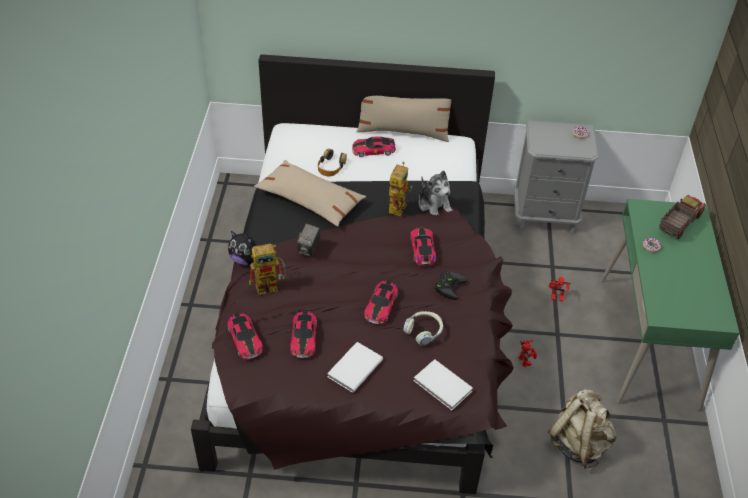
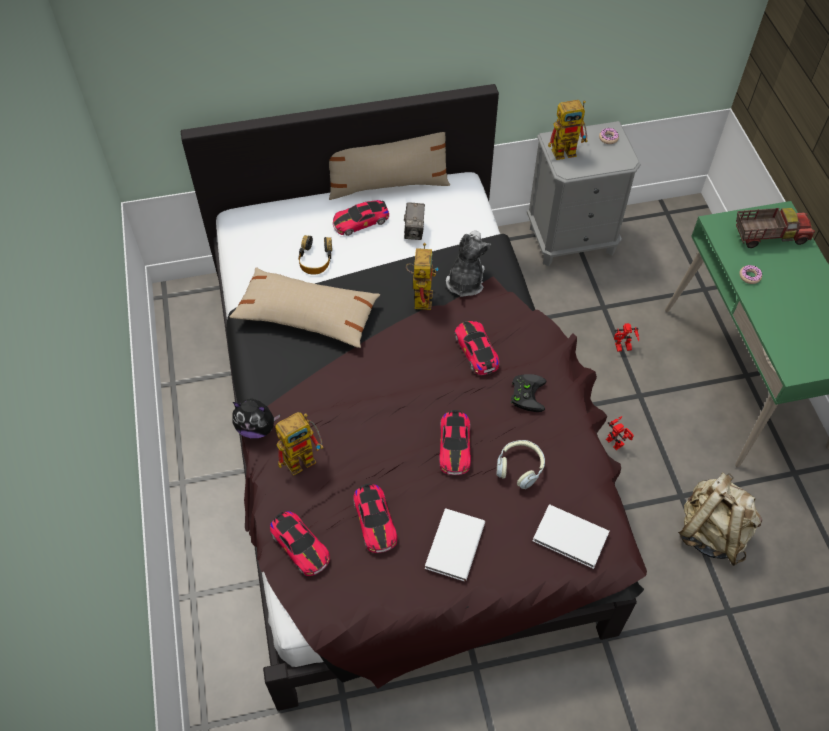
camera: 15 degrees left, 10 degrees up
(309, 249) = (333, 389): camera -> camera (414, 231)
(434, 205) = (465, 282): plush toy -> plush toy turned 120 degrees counterclockwise
(545, 135) = (568, 150): none -> toy robot
(678, 223) = (769, 236): toy truck -> toy truck turned 60 degrees clockwise

